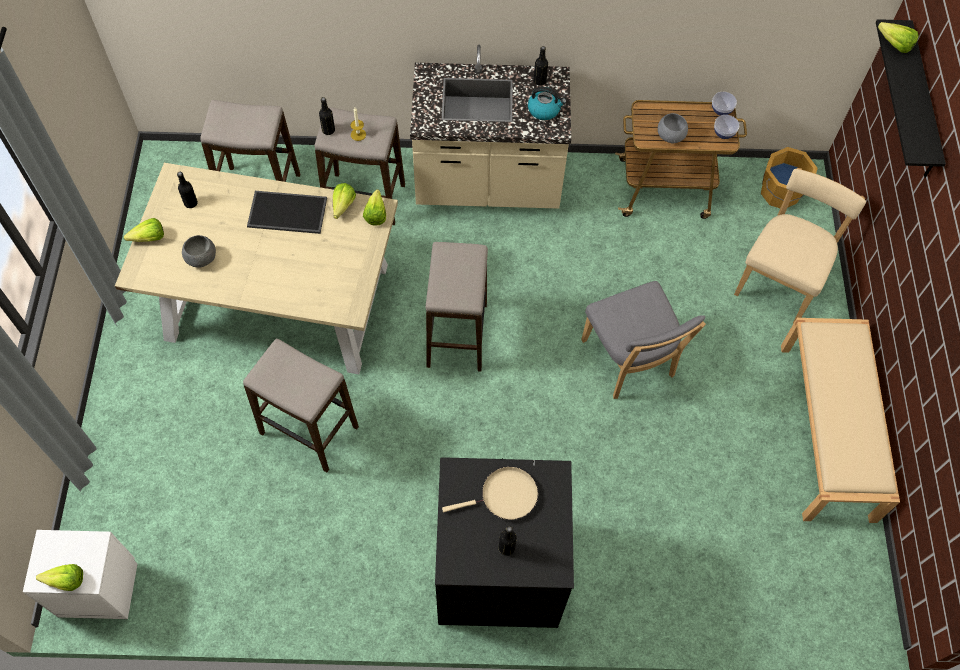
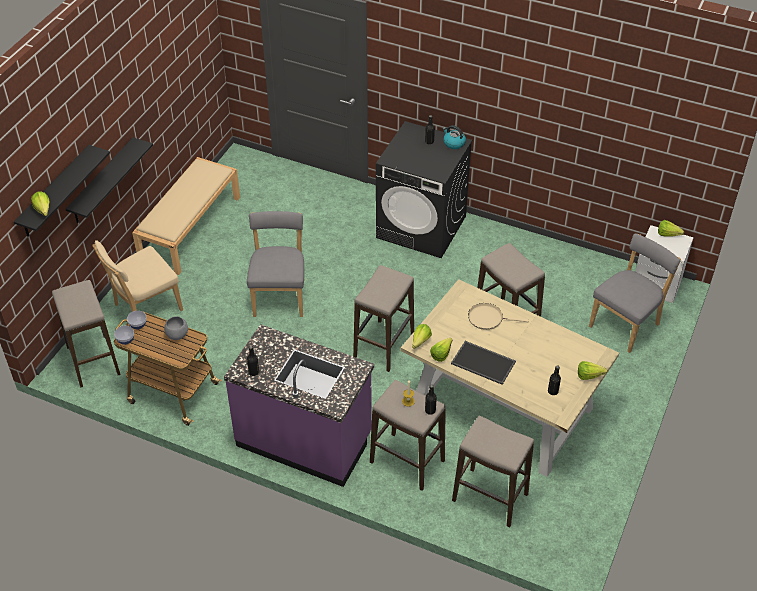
camera: 155 degrees left, 15 degrees down
(136, 493) = (626, 324): none -> grey chair
(202, 259) = (554, 350): grey bowl -> none
(487, 185) = (304, 440): beige counter -> purple counter
(505, 496) = (419, 159): beige frying pan -> beige frying pan (488, 318)
(544, 110) = (265, 350): kettle -> kettle (453, 143)
(780, 193) = (93, 361): orange bucket -> stool
(914, 223) = (102, 182): none -> black shelf

